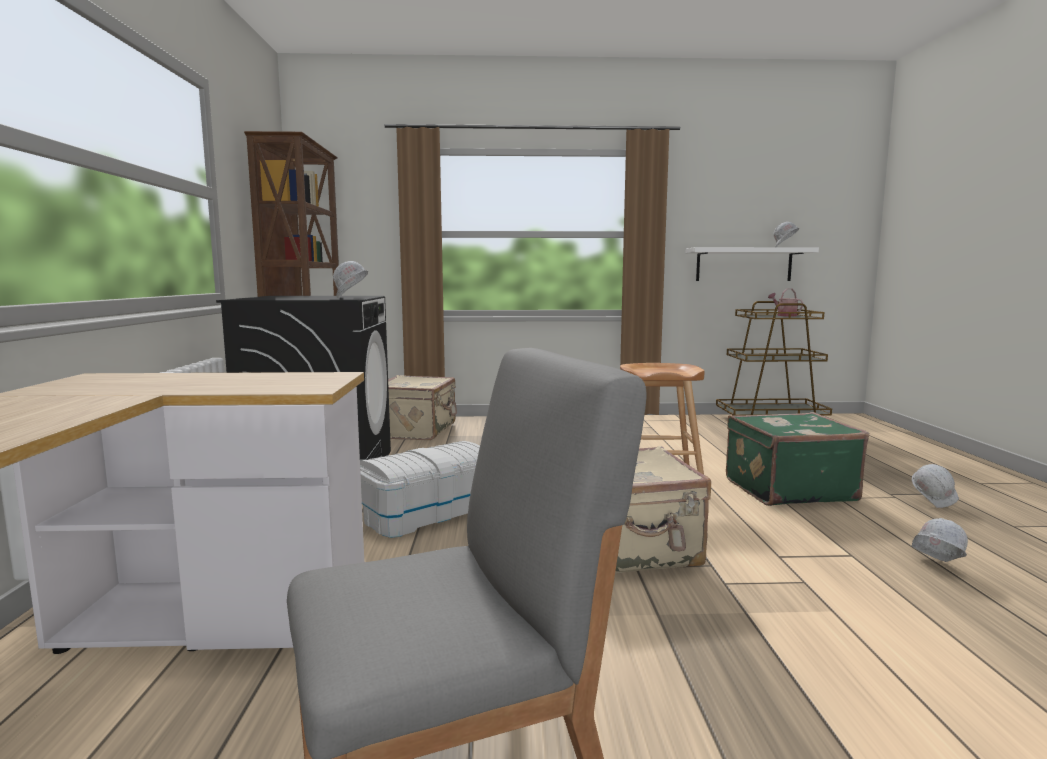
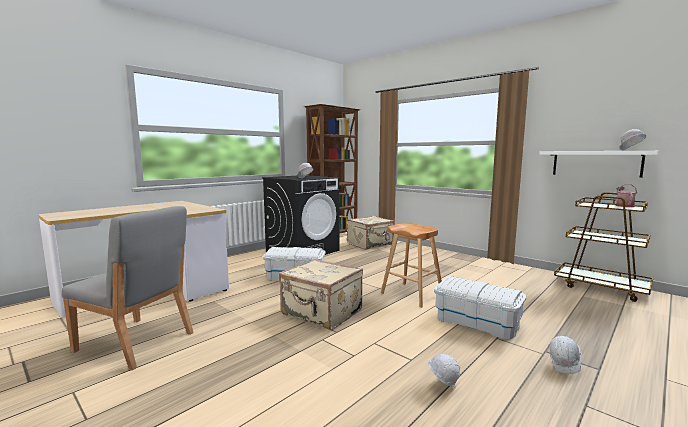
camera: 45 degrees right, 0 degrees up
(787, 489) = (476, 322): green suitcase -> white storage box

